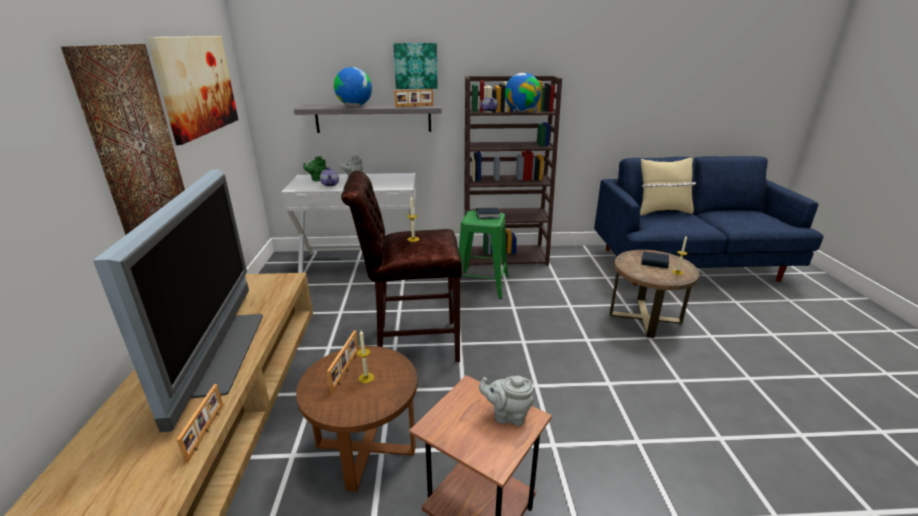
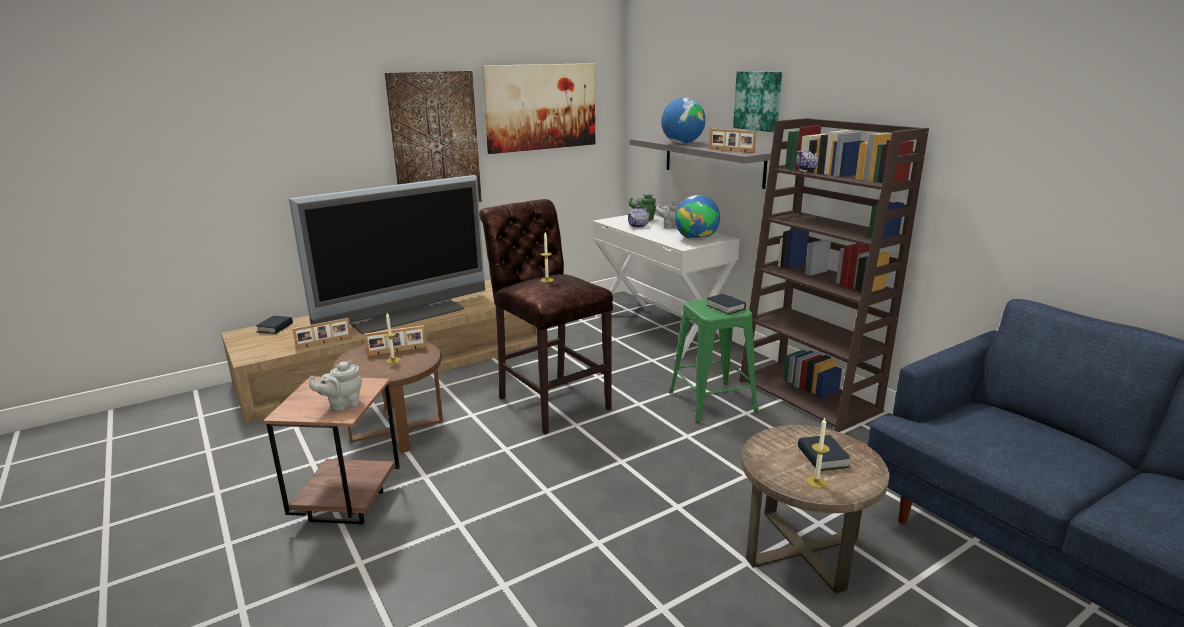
camera: 60 degrees right, 5 degrees down
(70, 476) = (275, 328): none -> book
(507, 415) = (342, 405): grey teapot -> grey teapot turned 105 degrees counterclockwise
(521, 111) = (848, 176): globe -> globe (696, 239)
(662, 211) = (1043, 425): beige pillow -> none

